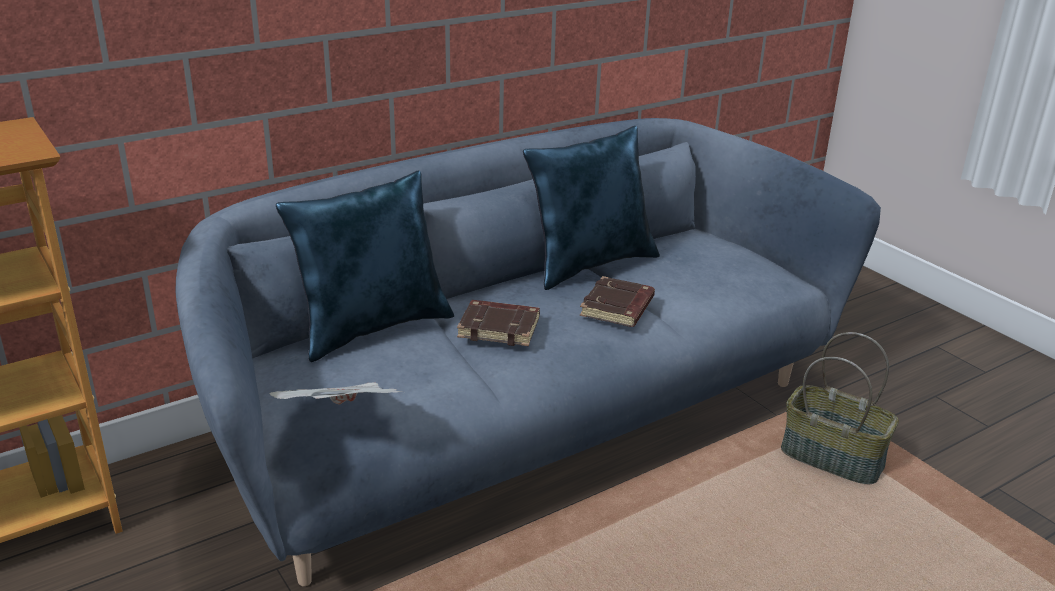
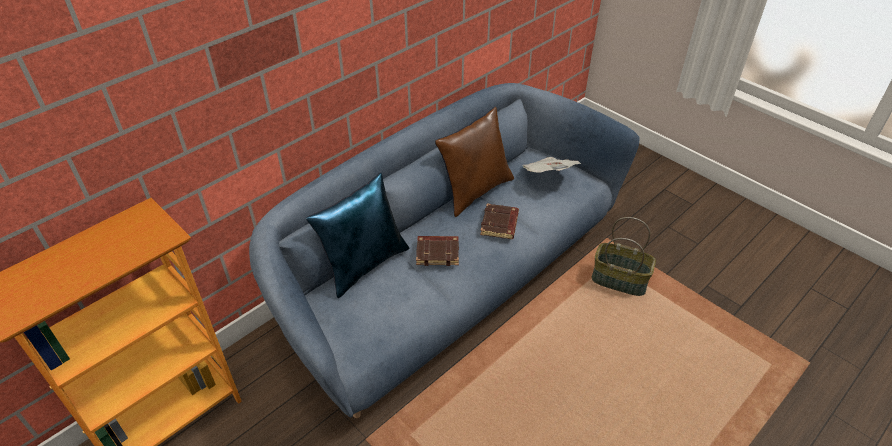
camera: 10 degrees left, 15 degrees up
(343, 420) = (371, 338): newspaper -> newspaper (549, 176)
(590, 264) = (475, 191): blue pillow -> brown pillow

